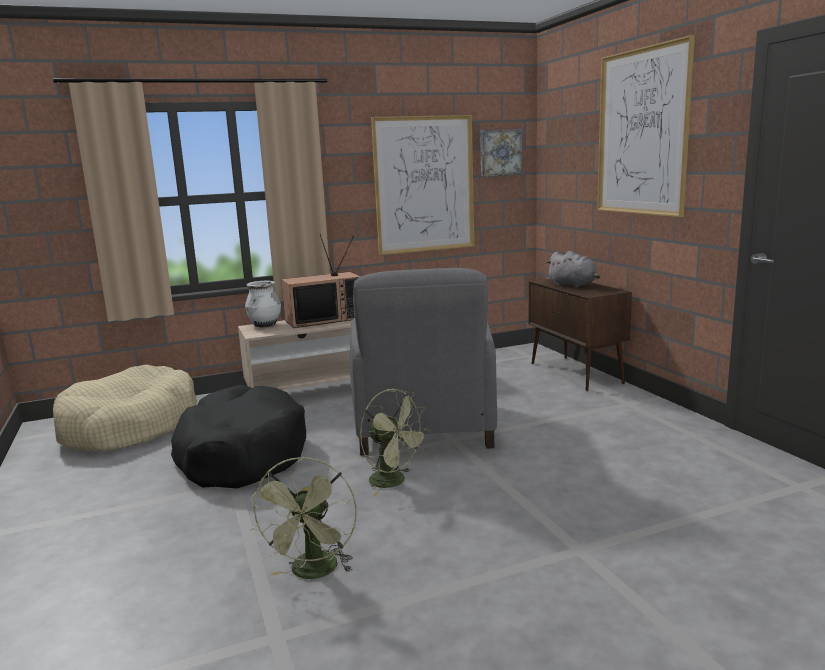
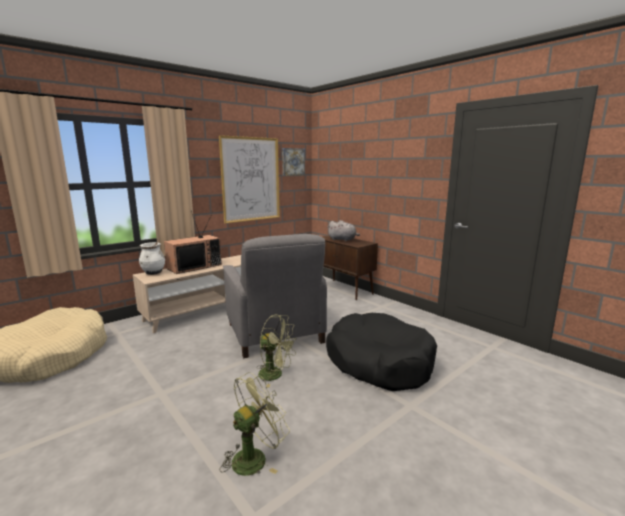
camera: 20 degrees left, 0 degrees up
(241, 454) = (156, 368): black dog bed -> black dog bed (379, 362)
(313, 573) = (255, 457): green fan -> green fan turned 120 degrees counterclockwise
(642, 132) = (383, 154): picture -> none

